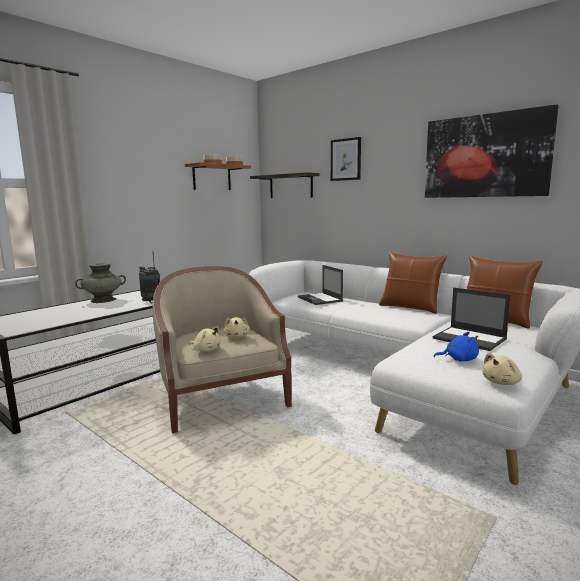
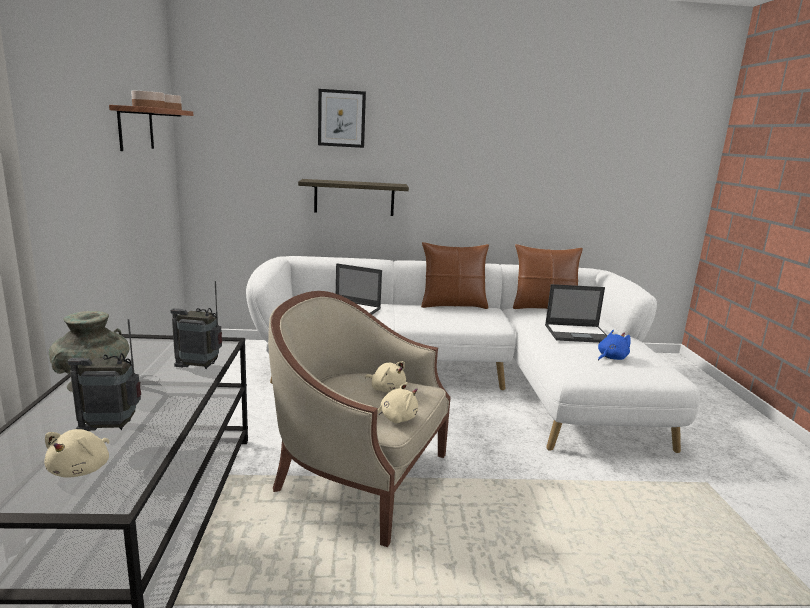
camera: 45 degrees left, 5 degrees up
(70, 314) = (112, 427): none -> radio
(290, 186) = (243, 146): shelf -> shelf (354, 197)
(485, 156) = (517, 138): picture -> none
(502, 382) = (666, 371): beige plush toy -> beige plush toy (82, 469)

